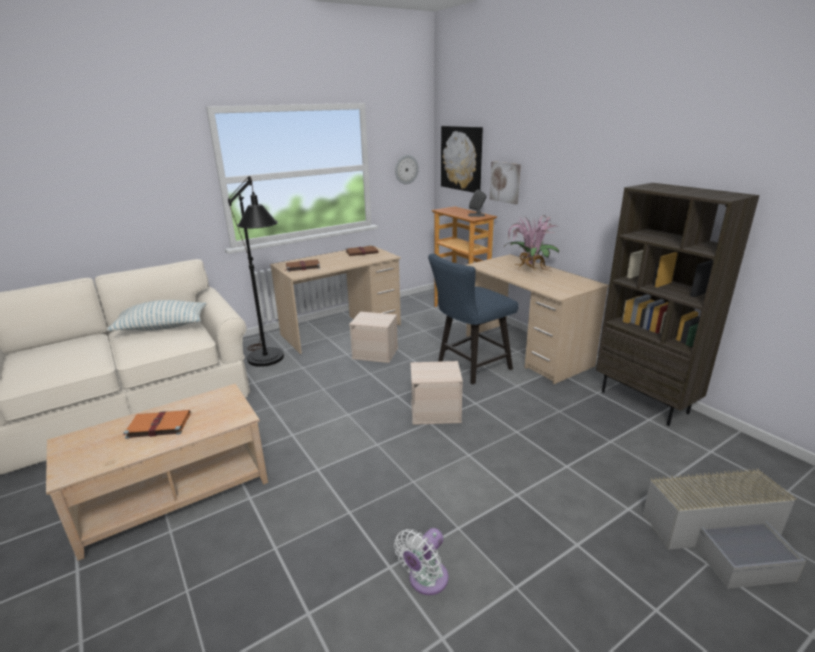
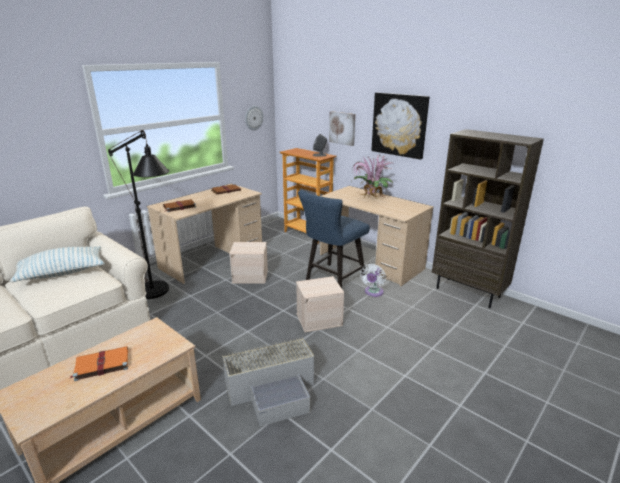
camera: 15 degrees left, 0 degrees up
(425, 580) = (362, 454): white fan -> white fan (373, 292)
(462, 158) = (301, 108): picture -> picture (399, 125)
(721, 536) = (549, 382): grey storage box -> grey storage box (273, 390)

